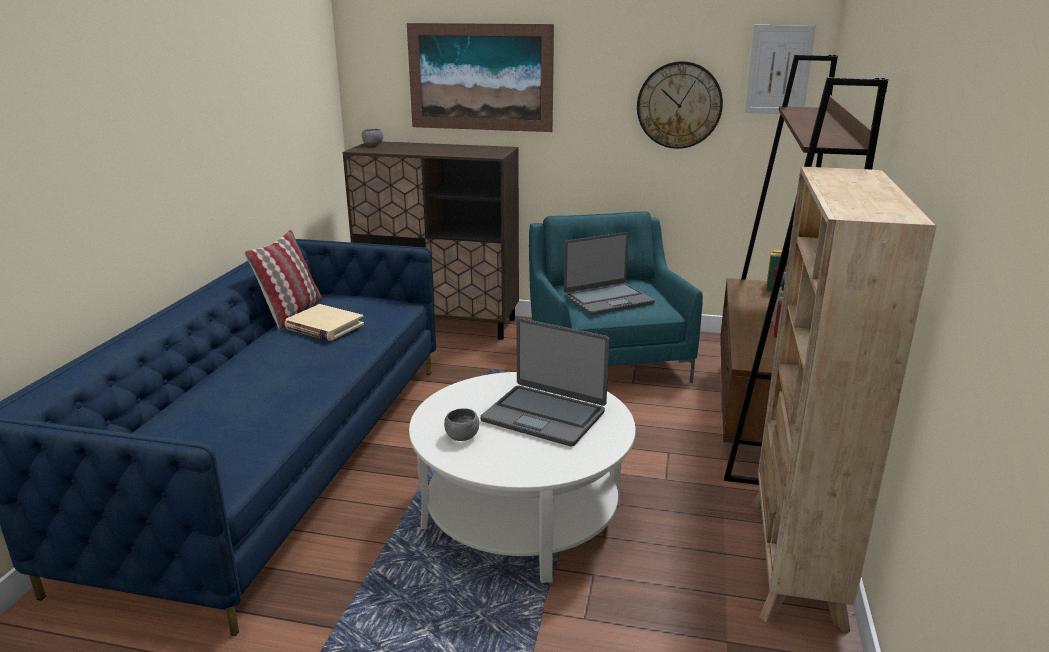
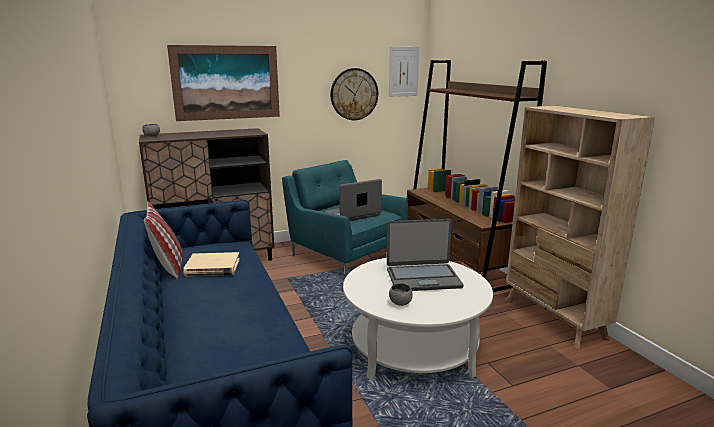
camera: 35 degrees left, 5 degrees down
(608, 300) = (352, 215): laptop -> laptop turned 150 degrees counterclockwise

